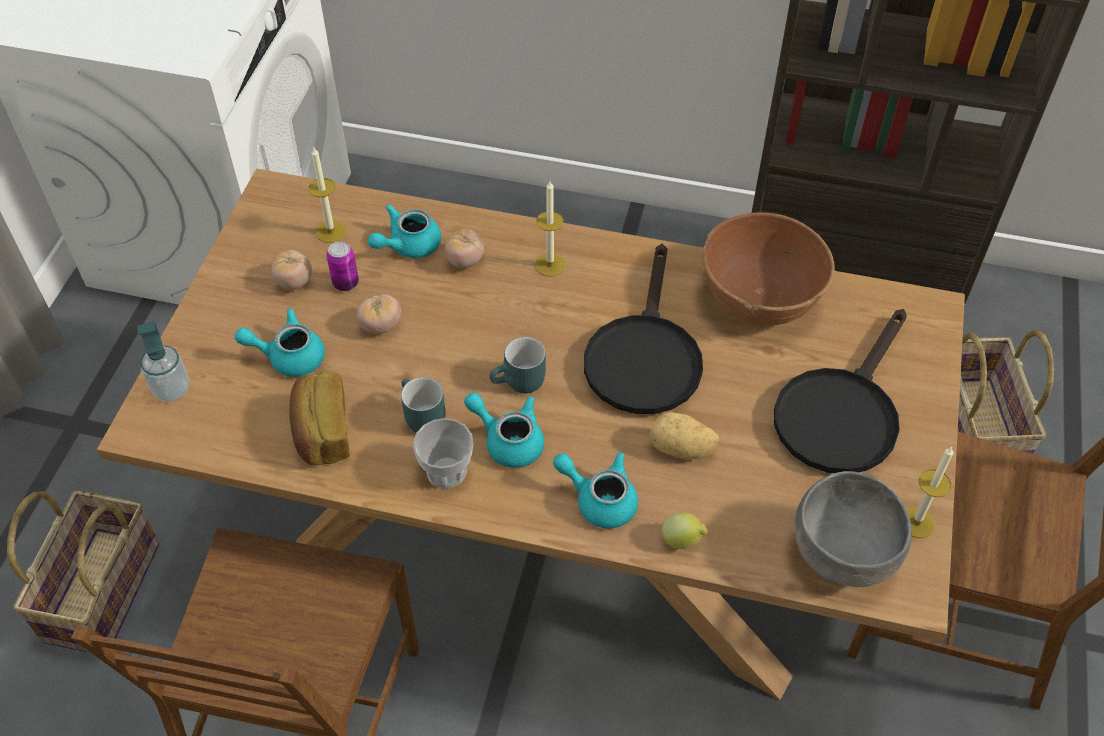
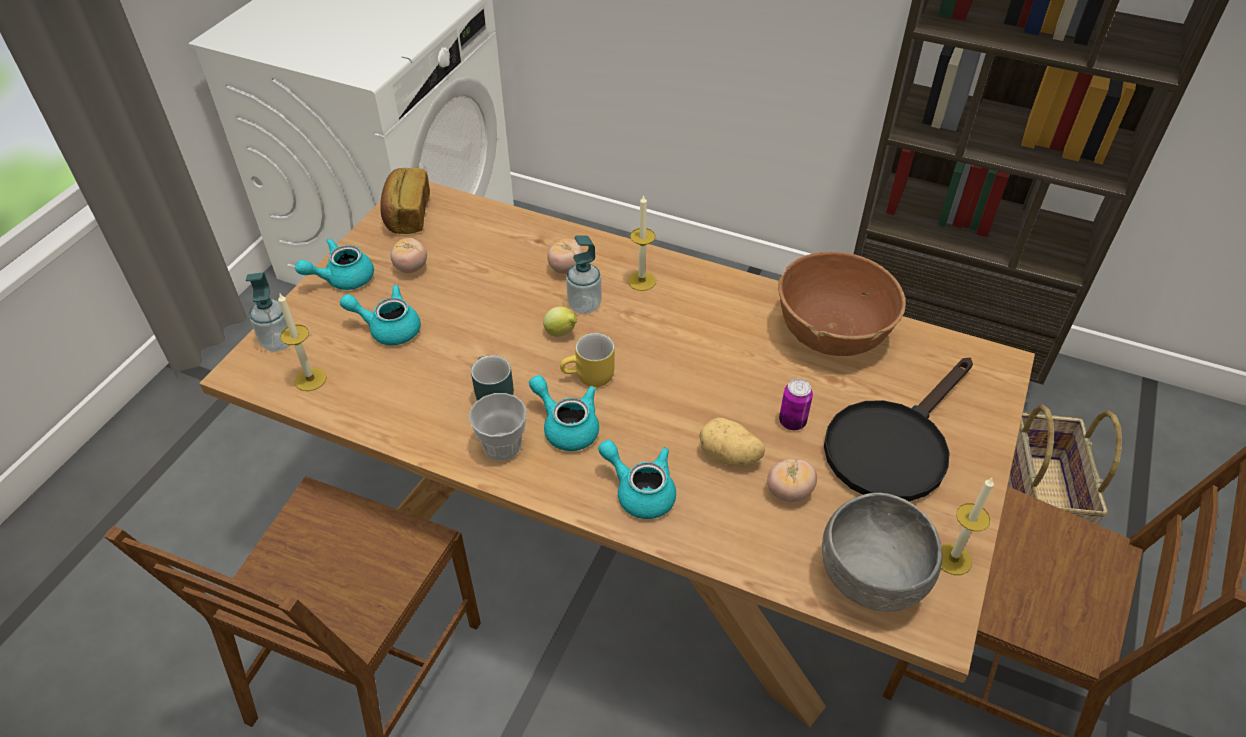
camera: 10 degrees right, 5 degrees down
(101, 591) = (219, 527): basket -> none
(322, 432) = (399, 396): bread -> bread (407, 215)
(331, 232) = (454, 231): candle -> candle (310, 379)
(346, 283) = (455, 274): can -> can (792, 422)
(380, 326) = (476, 313): tomato -> tomato (789, 492)
(408, 246) = (518, 250): turquoise teapot -> turquoise teapot (342, 278)
(495, 301) = (584, 305): none -> soap dispenser
(520, 384) = (590, 378): turquoise mug -> yellow mug
(643, 355) = (711, 368): black frying pan -> none
(682, 541) = (712, 541): lemon -> lemon (561, 333)

